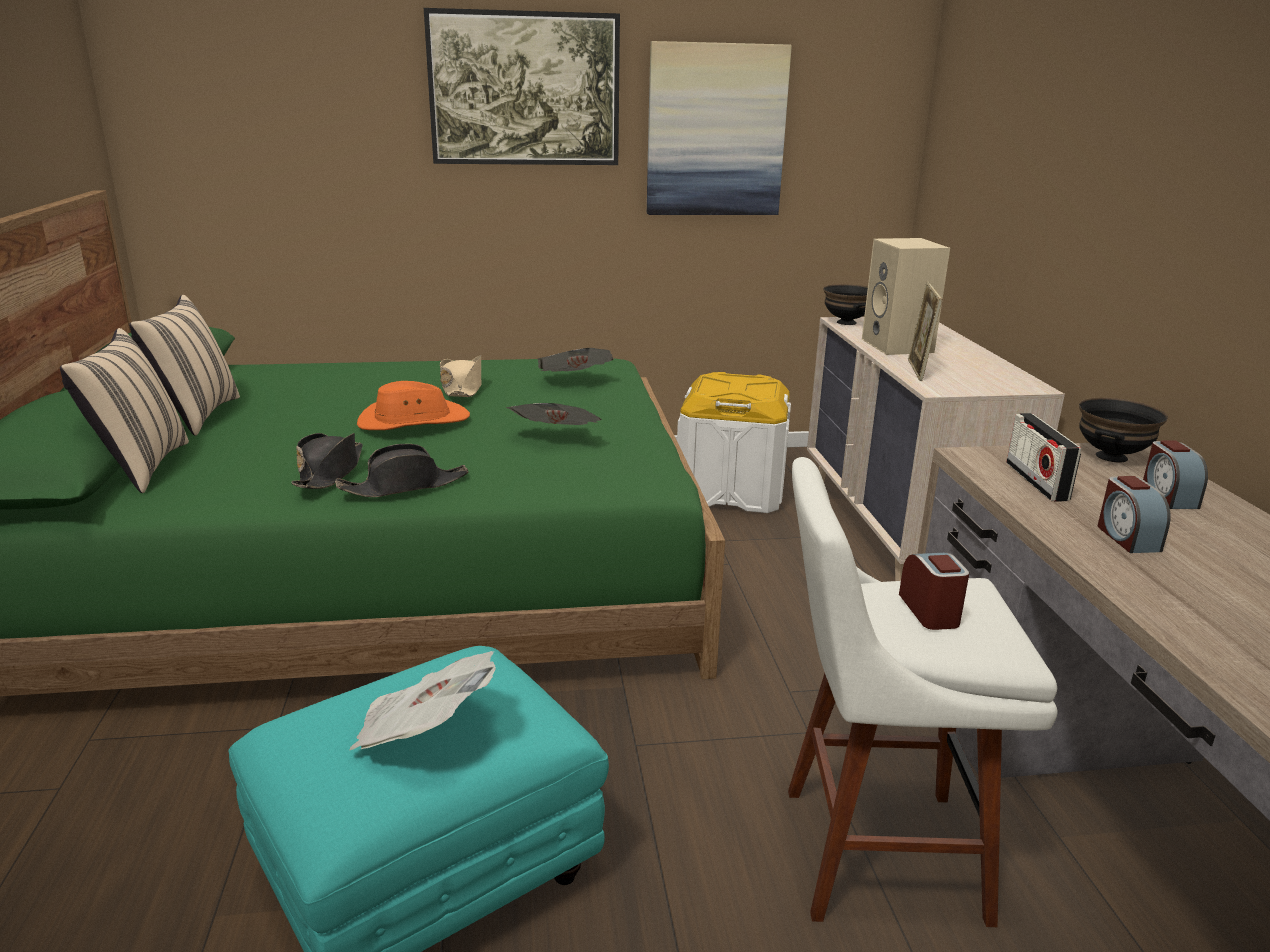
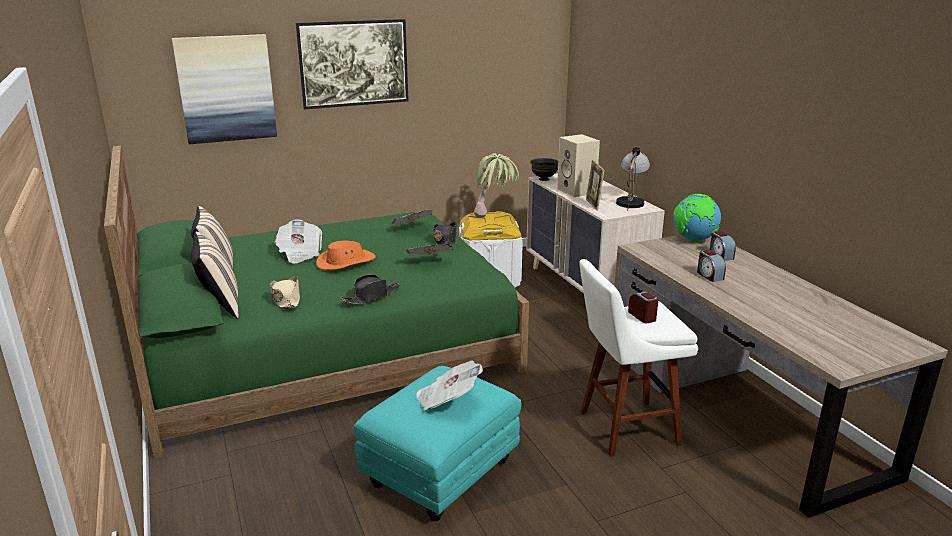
camera: 15 degrees left, 0 degrees up
(330, 472) = (327, 294): black hat -> black hat (445, 240)
(354, 400) = (300, 254): none -> newspaper
(462, 388) = (353, 239): beige hat -> beige hat (286, 299)
(715, 131) = (459, 78): picture -> picture (226, 89)
(750, 382) = (495, 216): none -> potted plant
(998, 372) = (630, 201): none -> table lamp
(1036, 481) = (666, 255): radio -> none
(1112, 457) = (694, 240): black bowl -> globe

